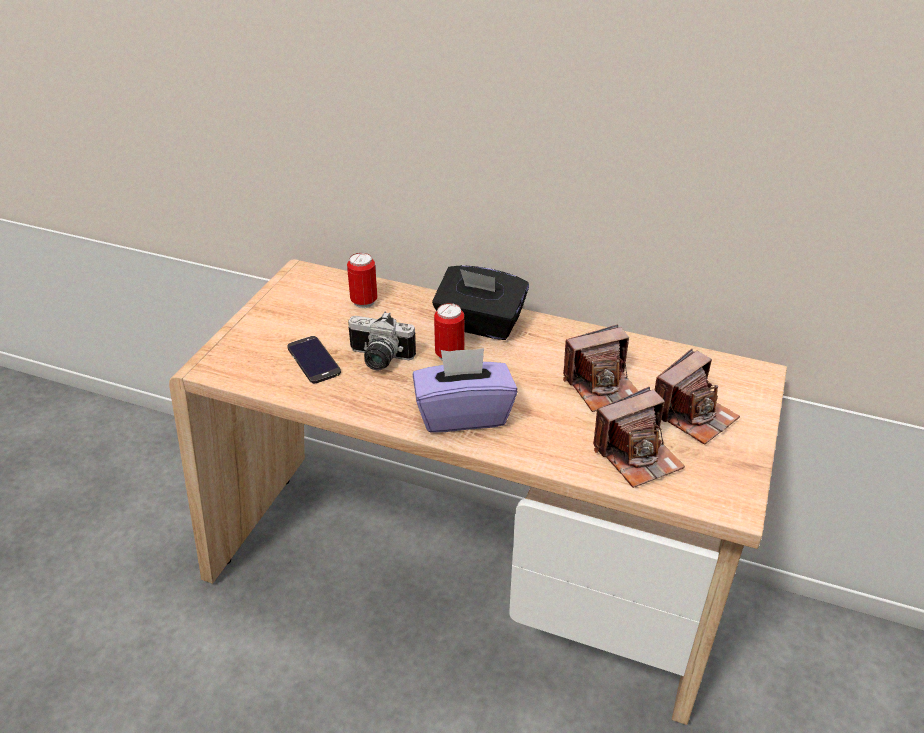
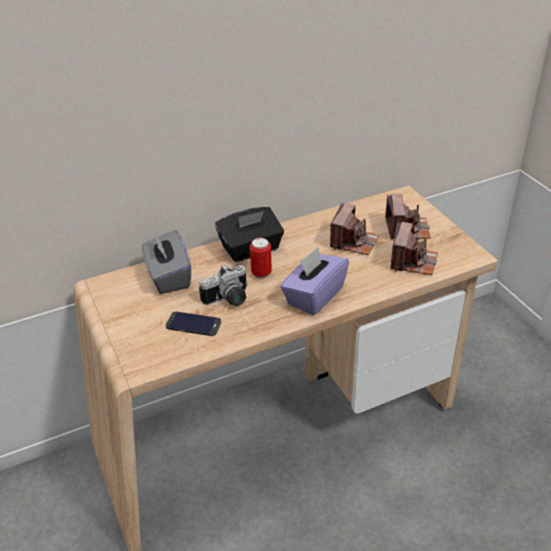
camera: 45 degrees left, 0 degrees up
(364, 302) = (168, 277): can -> grey tissue box

